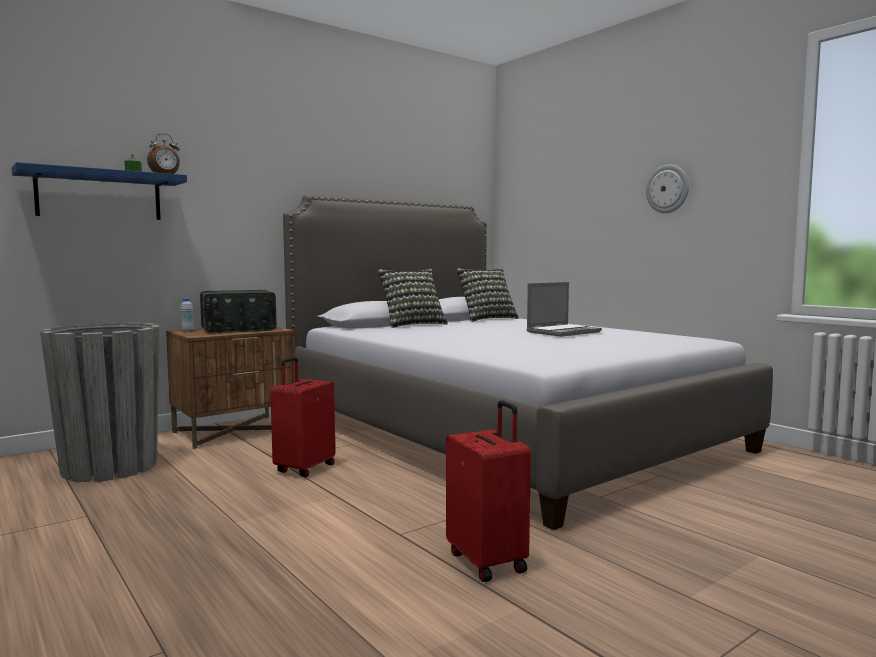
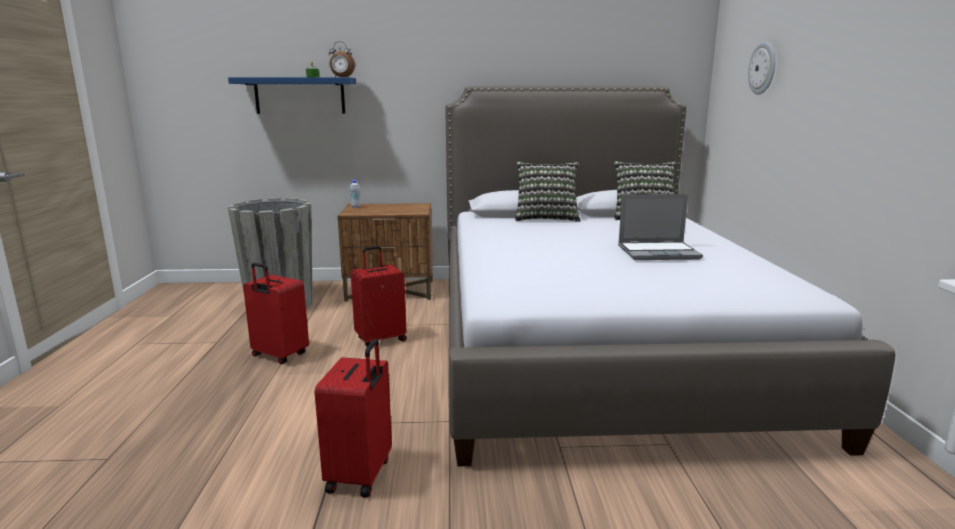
camera: 35 degrees right, 10 degrees up
(207, 507) = (279, 356): none -> red suitcase
(238, 329) = (394, 208): radio -> none
(667, 189) = (858, 77): wall clock -> wall clock (763, 68)

